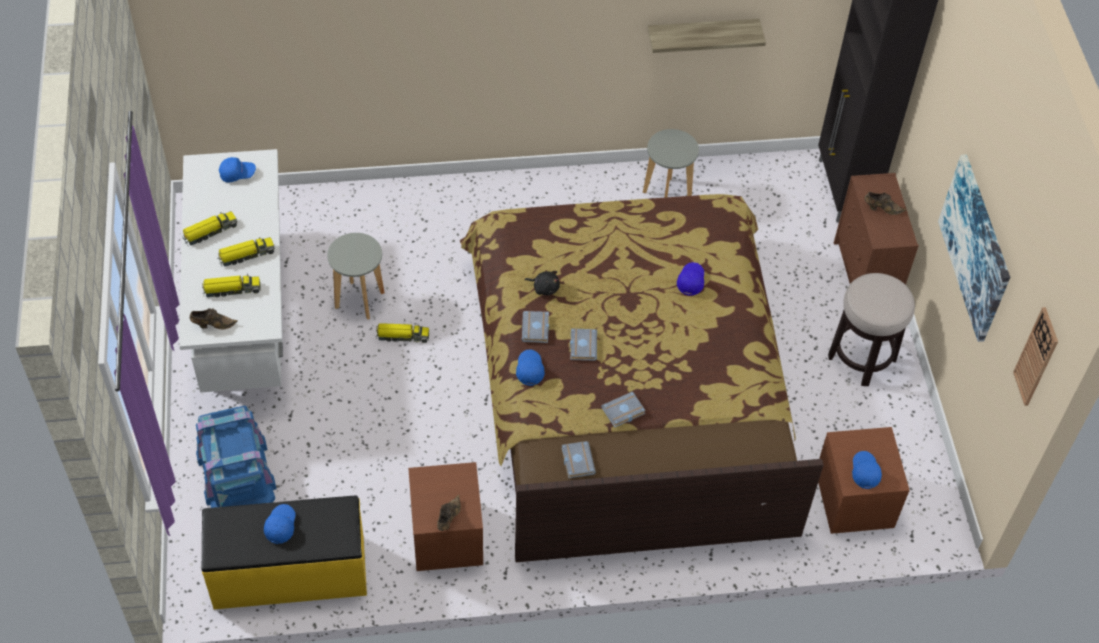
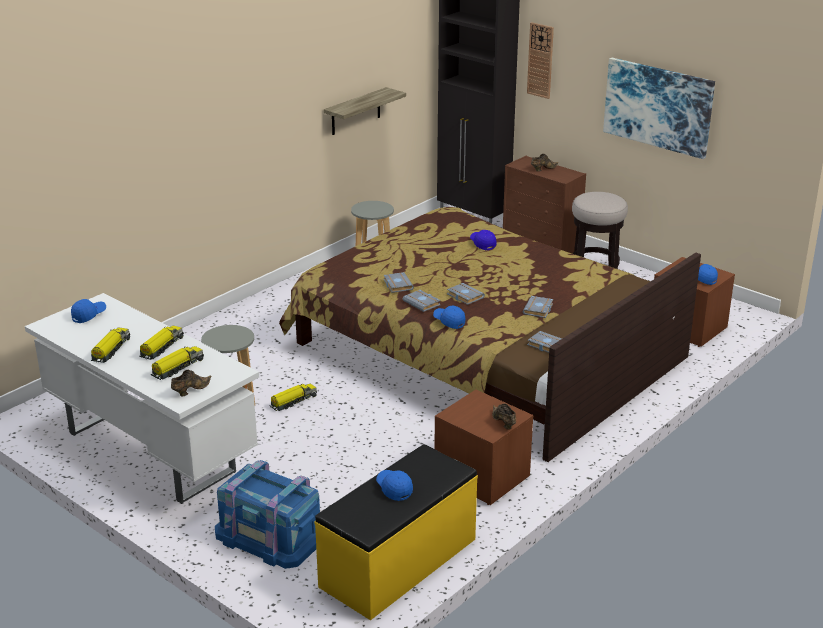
camera: 40 degrees left, 25 degrees down
(544, 288) = (397, 285): black plush toy -> grey book
(1036, 357) = (778, 100): wall clock -> wall clock (540, 60)

